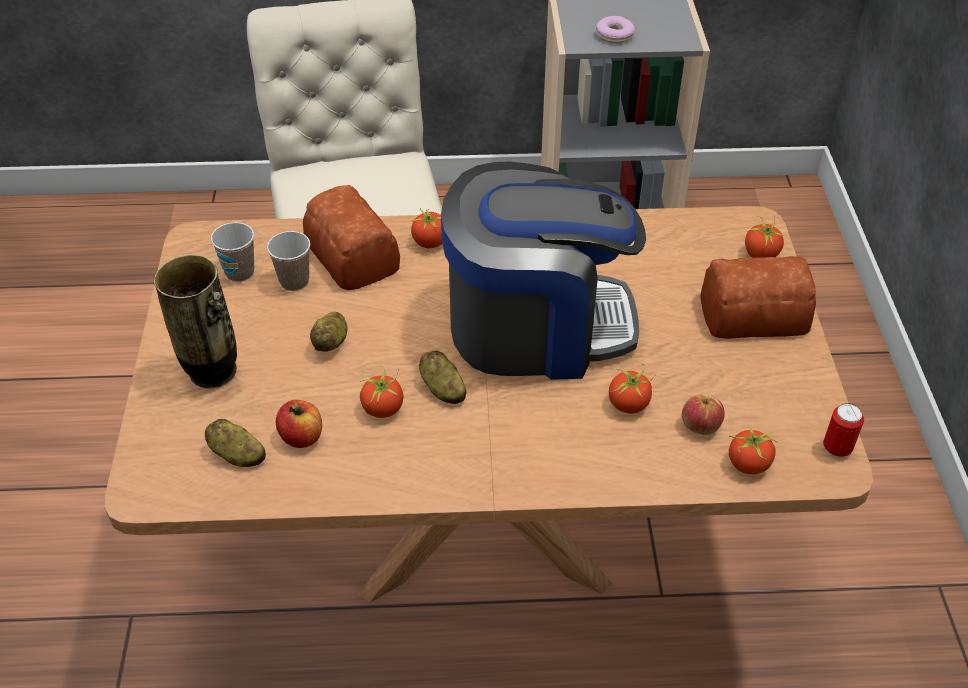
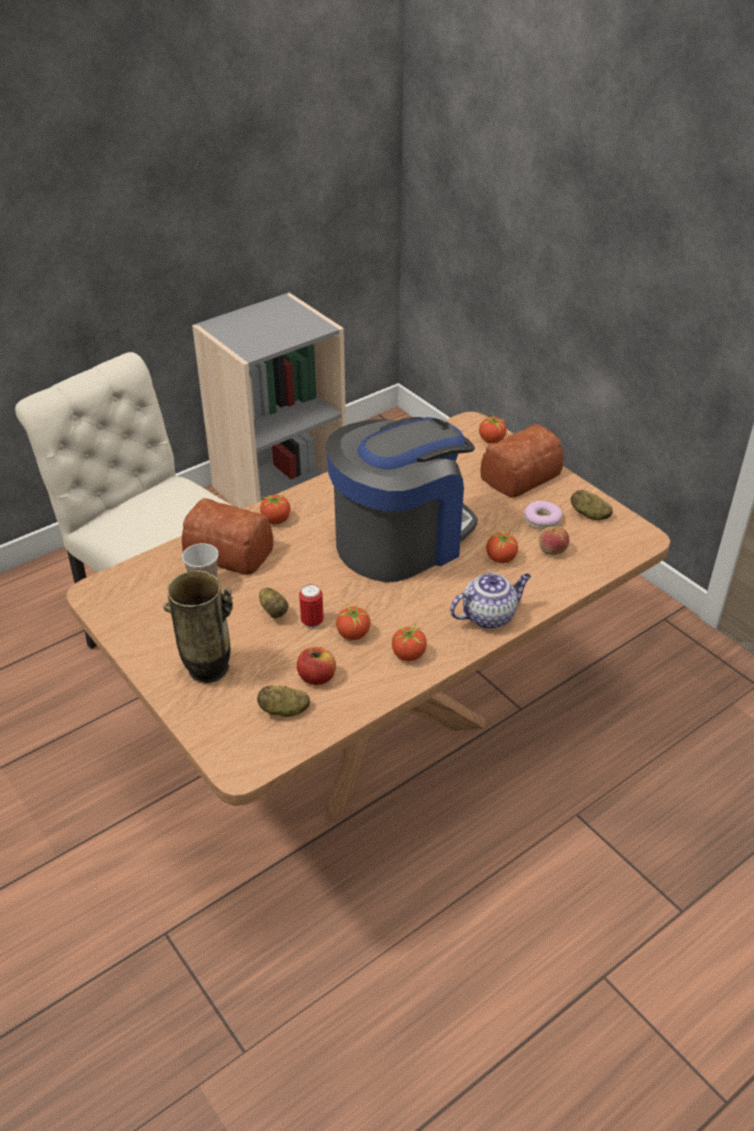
camera: 35 degrees left, 5 degrees down
(240, 272) = (156, 598): cup -> none
(442, 389) = (379, 604): potato -> potato (589, 515)
(546, 466) = (489, 615): none -> teapot
(614, 35) = (270, 339): donut -> donut (542, 520)
(748, 464) = (598, 558): tomato -> tomato (408, 655)
(836, 448) = (634, 527): can -> can (312, 622)

